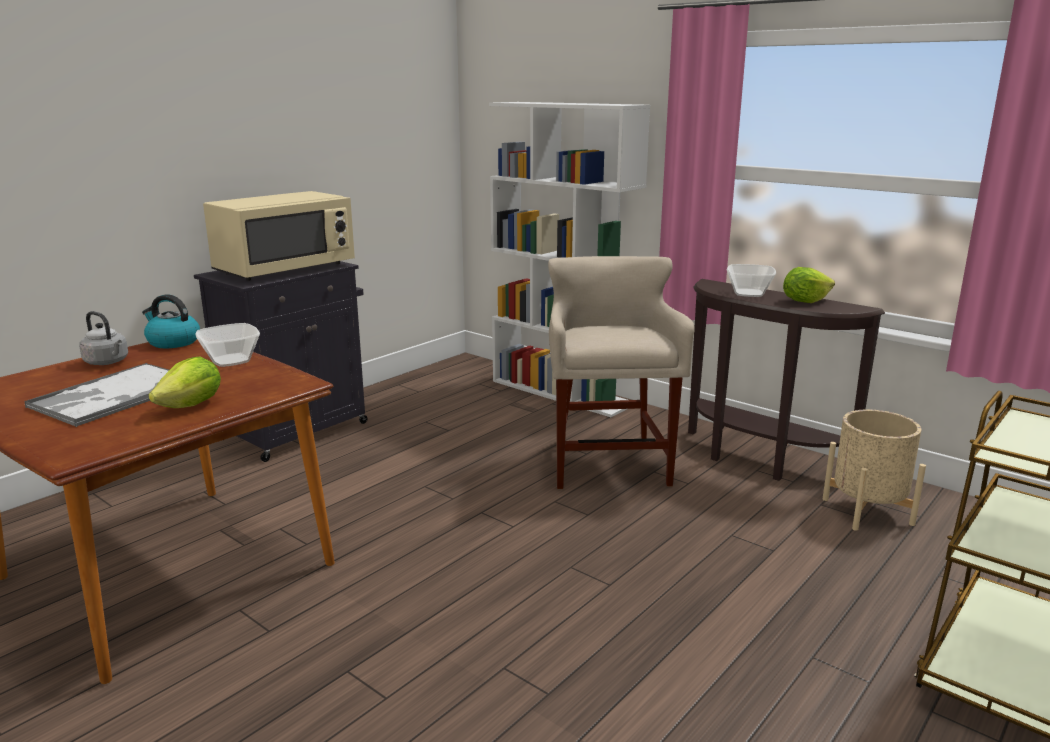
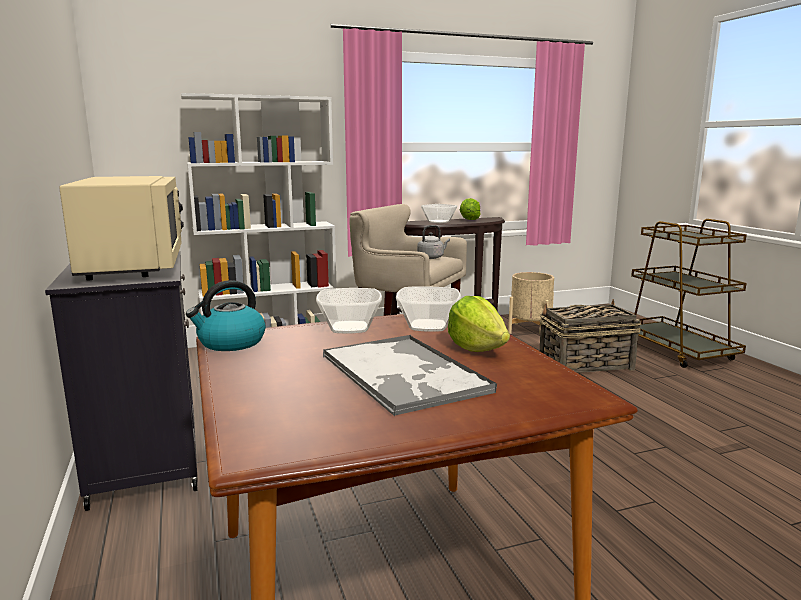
camera: 60 degrees left, 5 degrees down
(108, 362) = (259, 372): grey kettle -> grey kettle (432, 257)
(253, 381) = (429, 326): none -> bowl
(783, 582) = (584, 364): none -> basket

